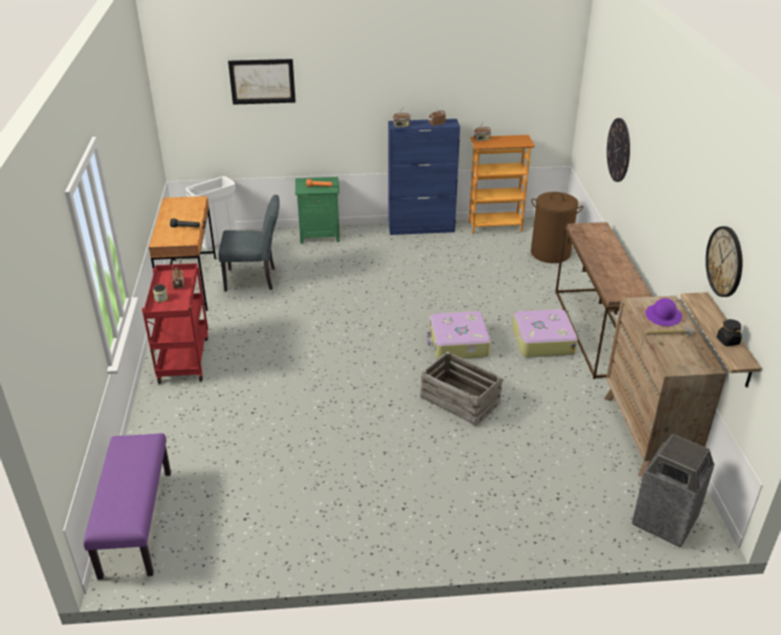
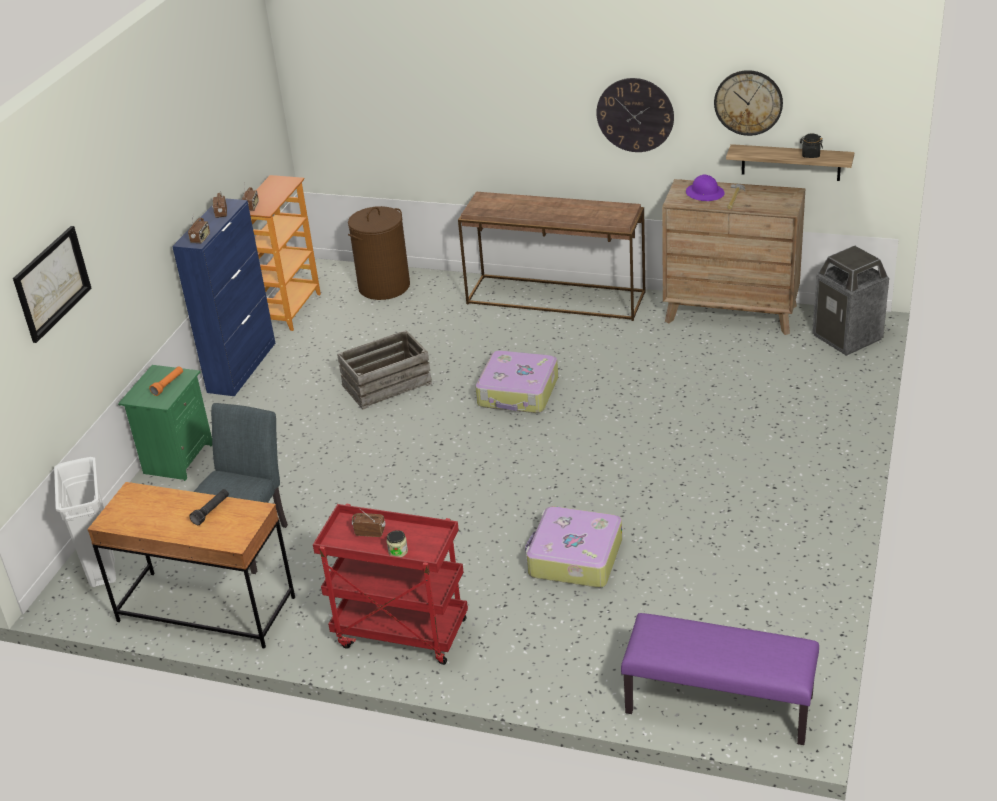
camera: 65 degrees left, 0 degrees up
(459, 401) = (622, 414): crate -> crate (387, 385)
(542, 340) = (550, 335): suitcase -> suitcase (574, 558)
(618, 150) = (447, 110): wall clock -> wall clock (635, 115)

